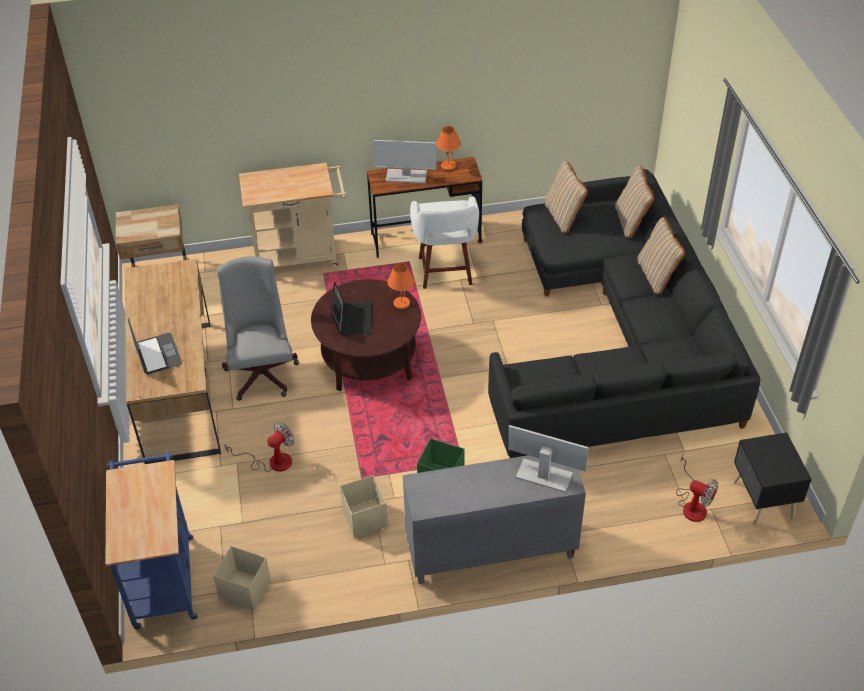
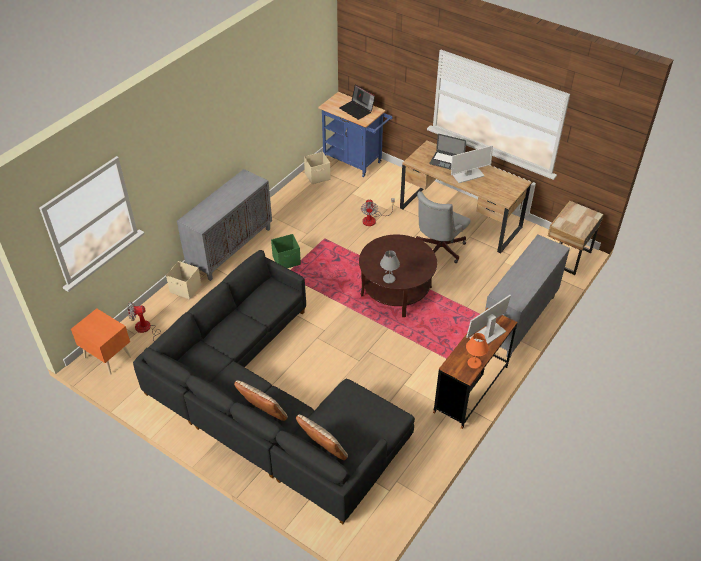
camera: 135 degrees right, 0 degrees up
(262, 371) = (438, 250): grey office chair -> grey office chair turned 90 degrees clockwise
(301, 257) = (519, 320): beige cart -> grey cabinet
(352, 319) = (402, 254): laptop -> laptop (357, 110)
(365, 517) = (302, 226): beige storage box -> beige storage box (186, 289)
(401, 303) = (389, 279): orange table lamp -> grey table lamp
(445, 272) = (426, 373): white stool -> none
(544, 475) = (203, 216): monitor -> monitor (468, 176)
(563, 217) = (374, 421): beige pillow -> none
(762, 501) = (108, 356): black nightstand -> orange nightstand

